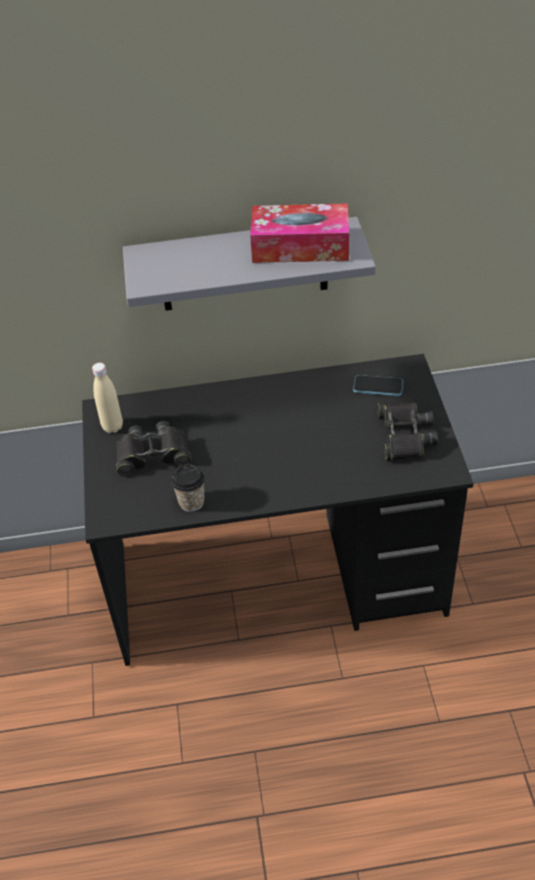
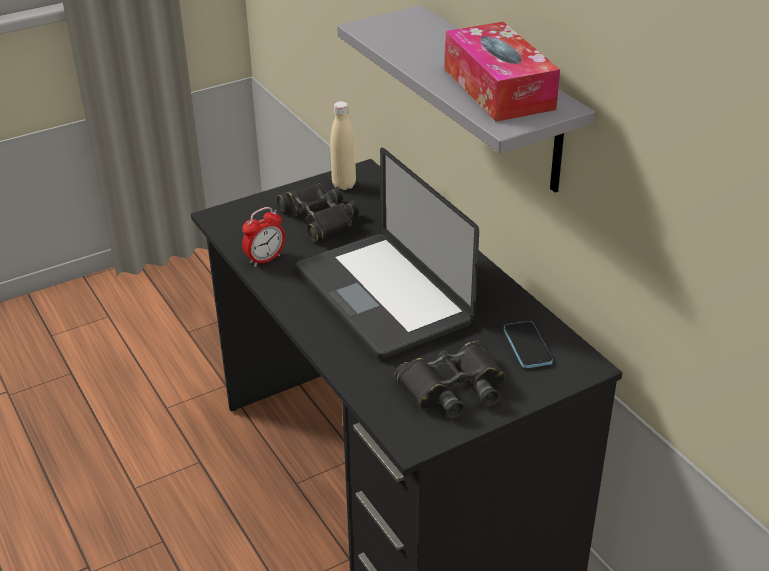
camera: 65 degrees right, 10 degrees down
(191, 502) = (265, 259): cup -> alarm clock
(282, 444) = (382, 296): none -> laptop

